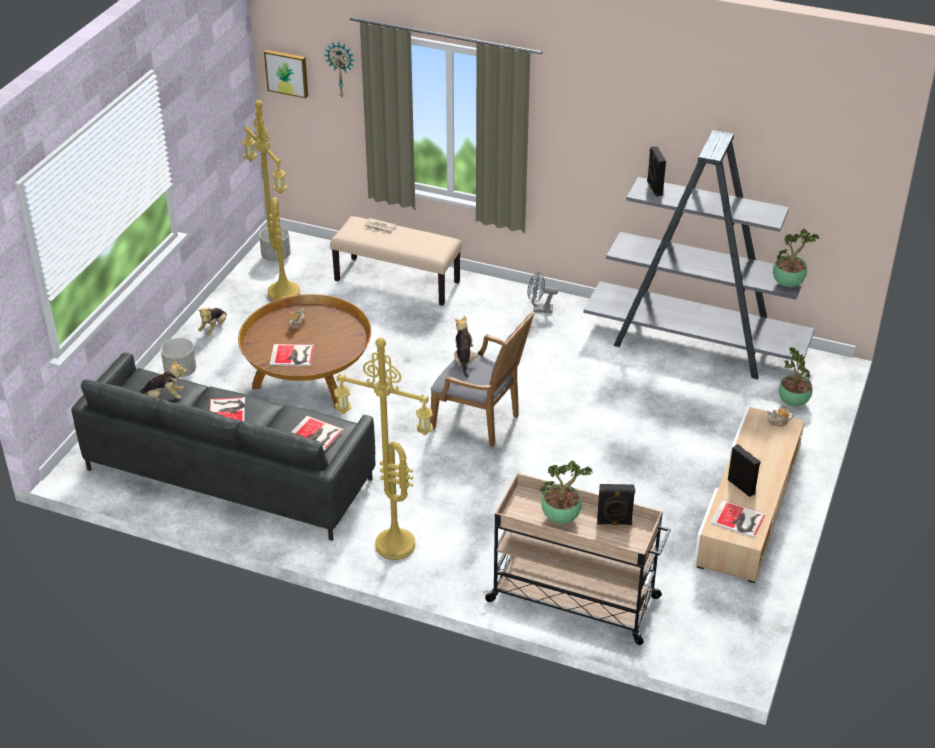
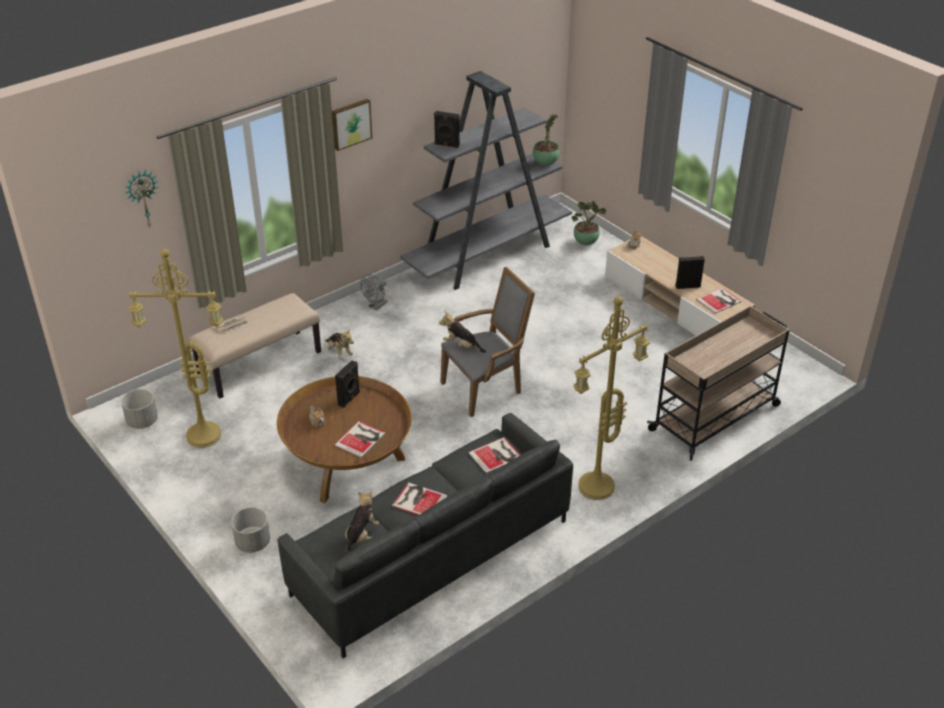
camera: 60 degrees left, 0 degrees up
(214, 328) = (209, 498): plush toy -> plush toy (339, 352)
(287, 73) = (85, 235): picture -> picture (351, 123)
(562, 517) = (716, 355): potted plant -> none
(614, 523) = (737, 334): black speaker -> black speaker (349, 399)

